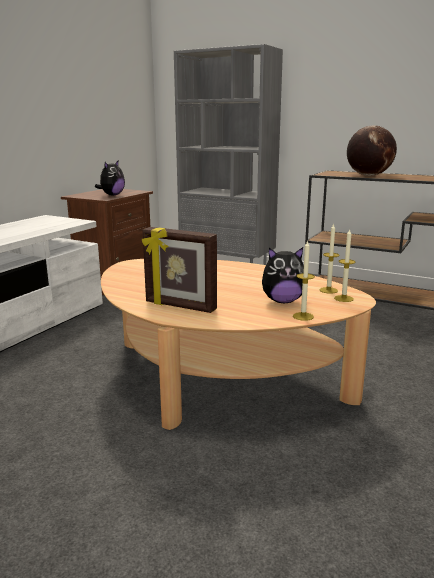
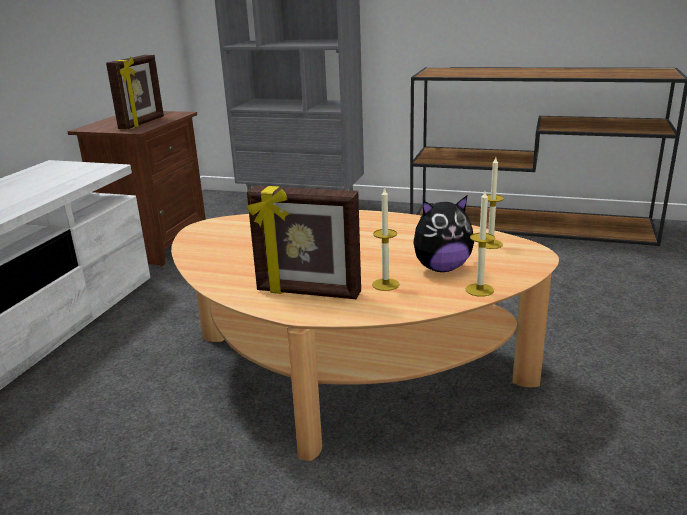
camera: 10 degrees left, 5 degrees up
(112, 195) = (143, 123): plush toy -> picture frame
(343, 298) = (516, 255): candle -> candle (385, 284)
(368, 175) = (486, 73): globe -> none

